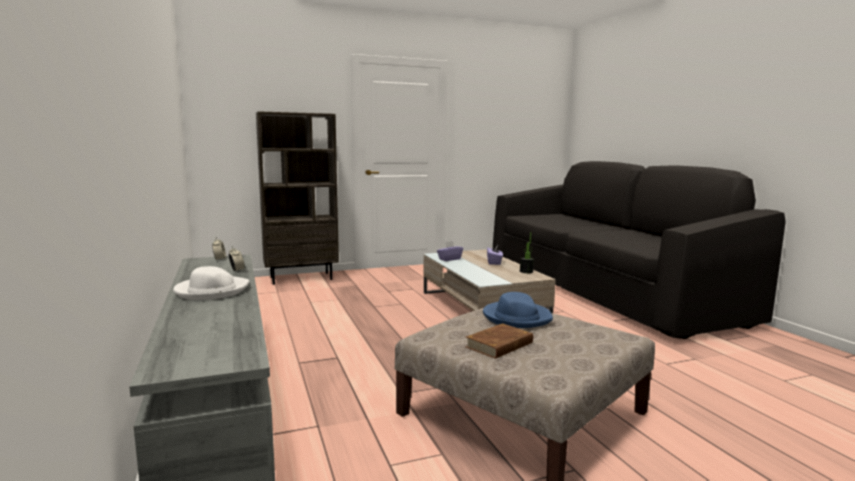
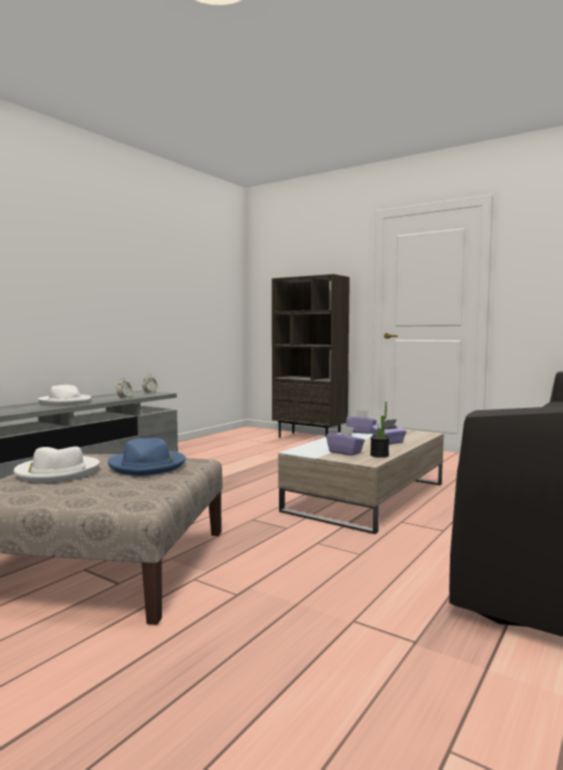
camera: 55 degrees right, 5 degrees down
(500, 345) = (57, 472): brown book -> white hat
(507, 275) = (345, 452): none -> purple tissue box

